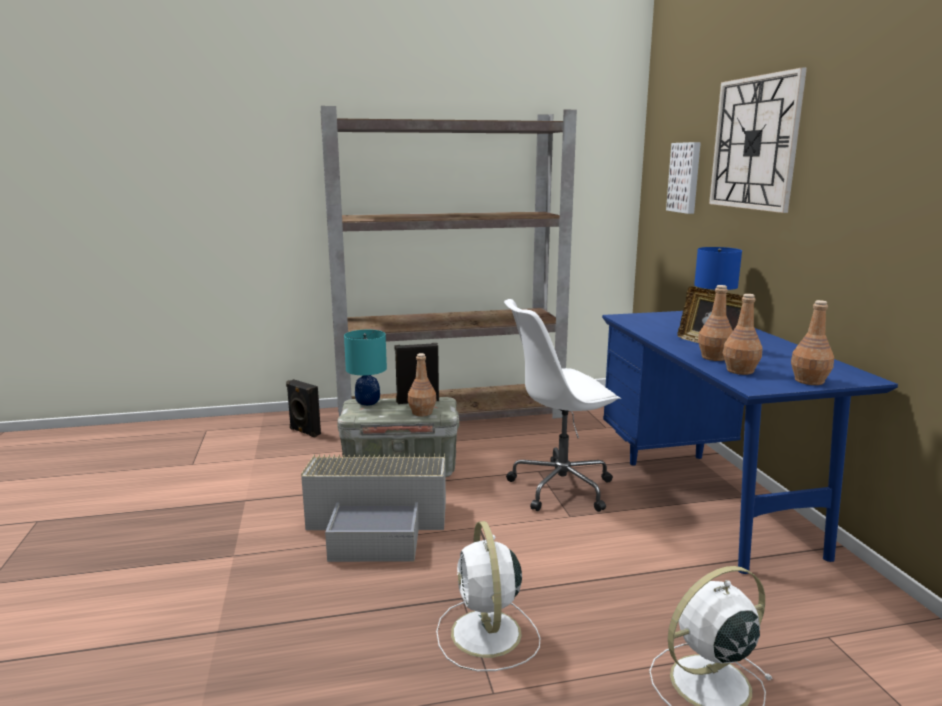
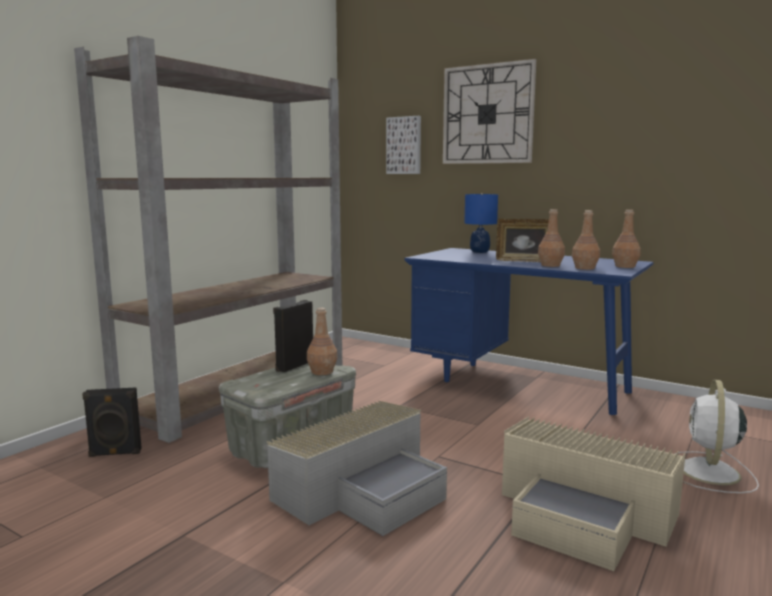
camera: 45 degrees left, 5 degrees down
(367, 403) = (251, 379): turquoise table lamp -> none
(486, 635) = (585, 514): white fan -> beige storage box
(558, 488) = (435, 411): white office chair -> none

